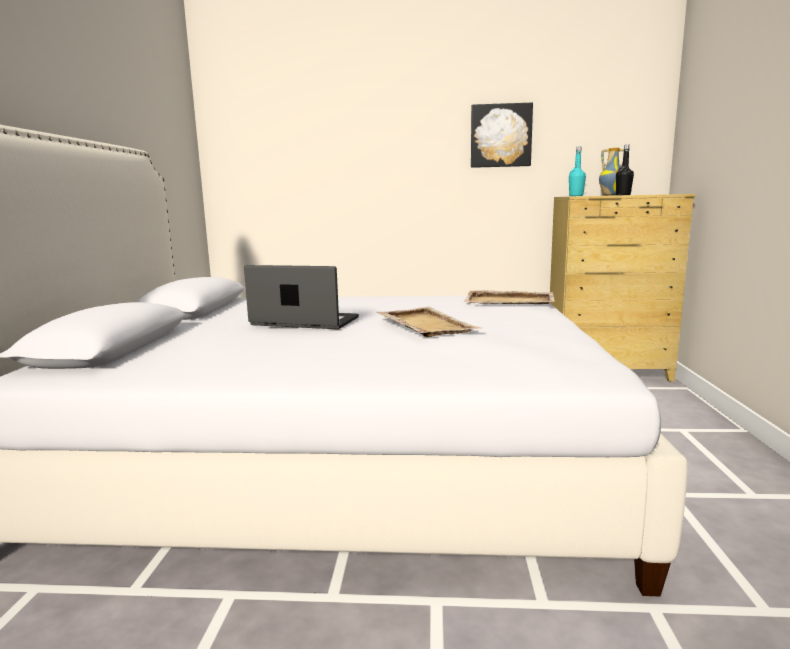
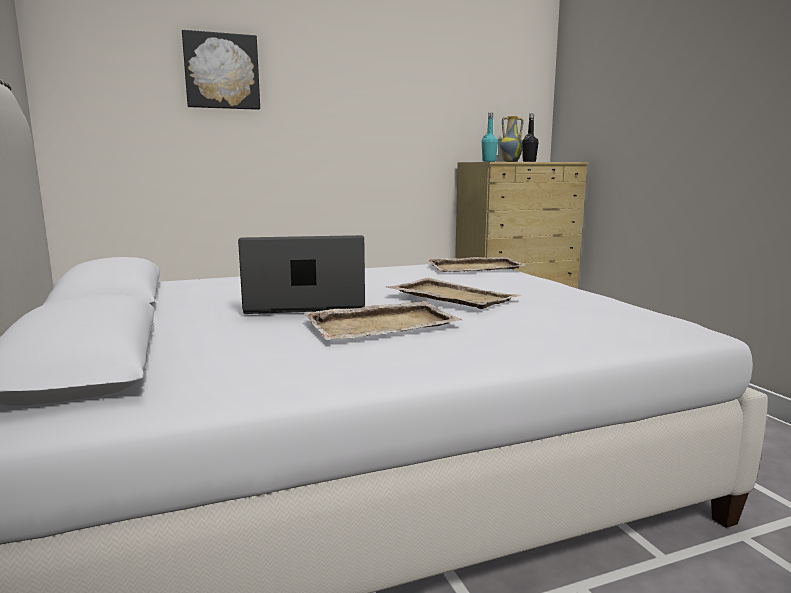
camera: 25 degrees left, 0 degrees up
(328, 342) = (383, 325): none -> beige tray
(500, 136) = (406, 97): picture -> picture (221, 71)

